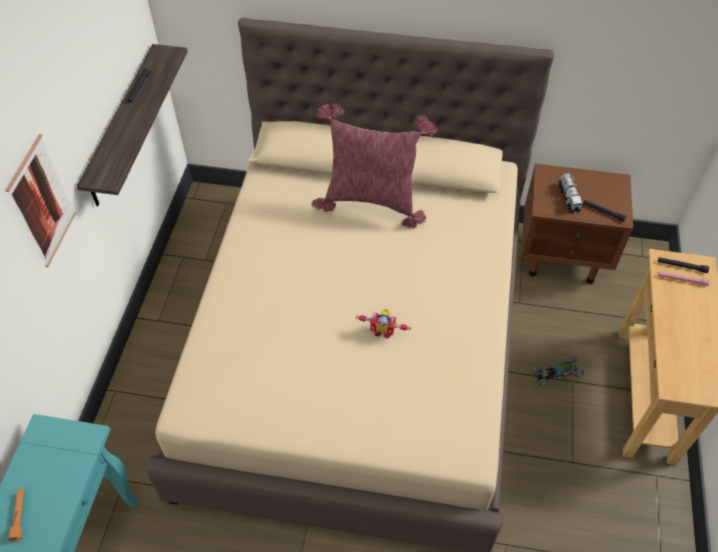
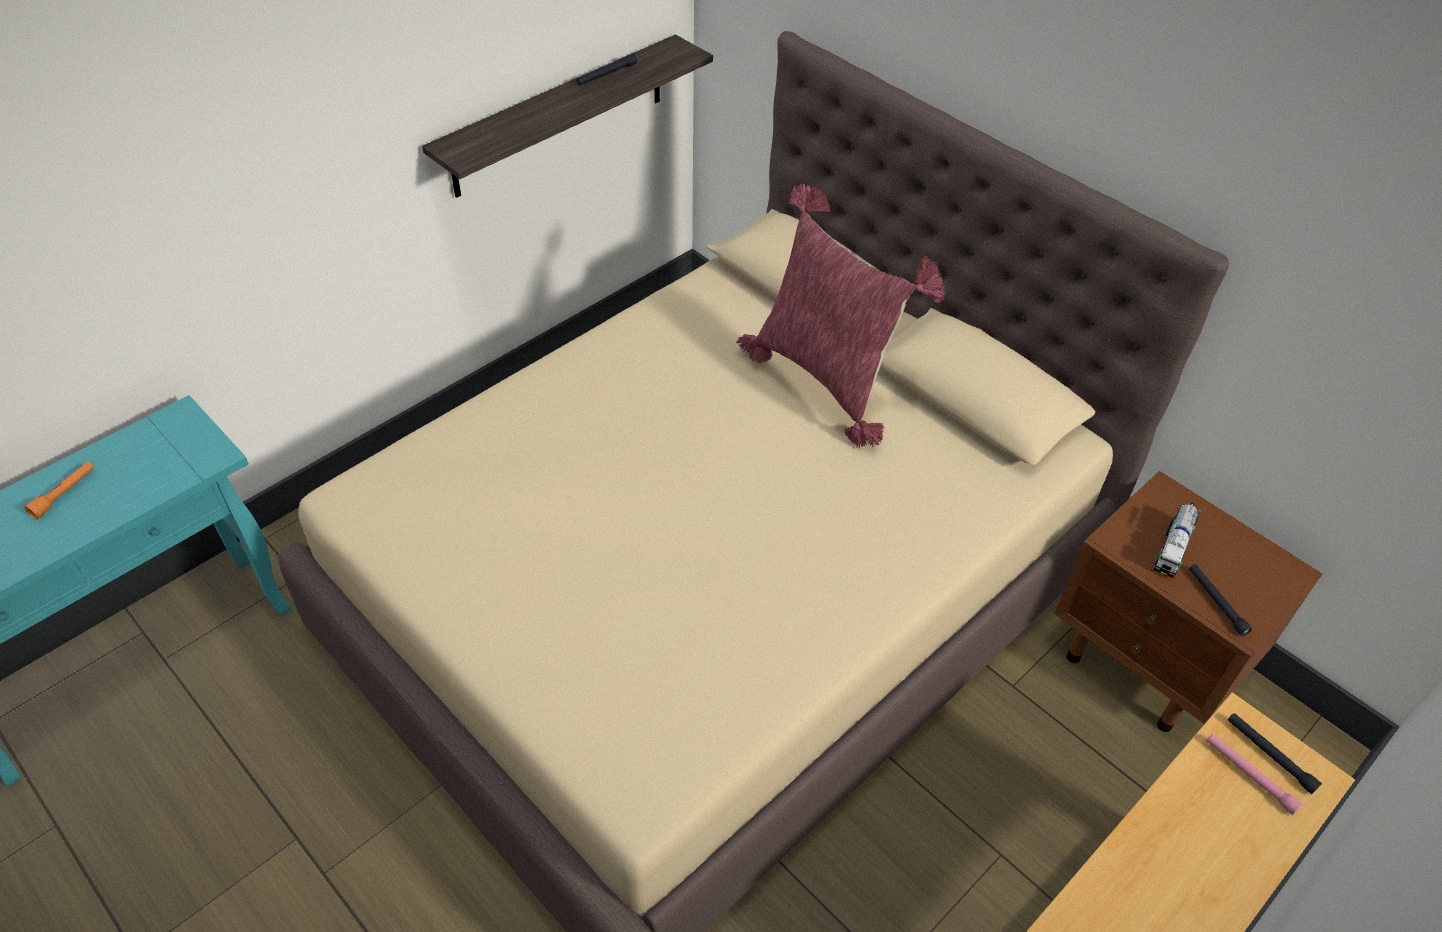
camera: 35 degrees right, 5 degrees down
(42, 202) = (339, 129): picture -> none
(383, 331) = (684, 554): toy robot -> none
(557, 374) = (984, 826): toy car -> none

